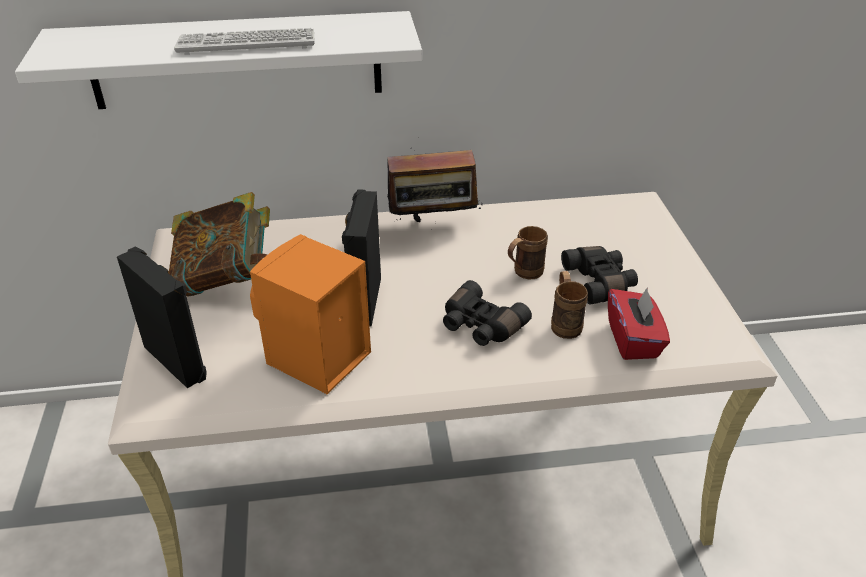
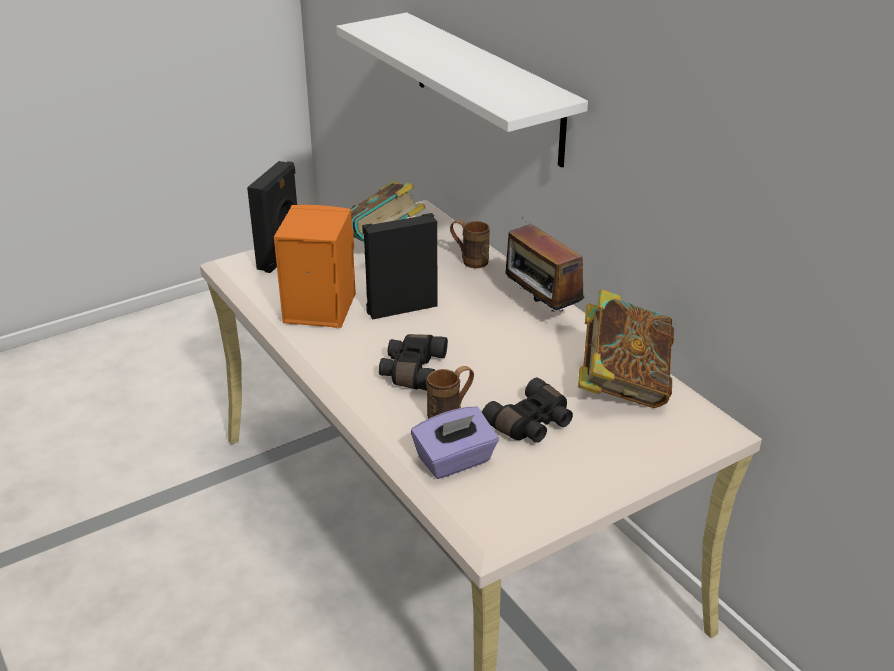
camera: 65 degrees right, 5 degrees down
(246, 43) = (448, 66): keyboard -> none
(523, 274) = (507, 376): brown mug -> brown mug (469, 260)
(570, 222) = (622, 385): none -> book
(633, 340) = (455, 461): red tissue box -> purple tissue box

